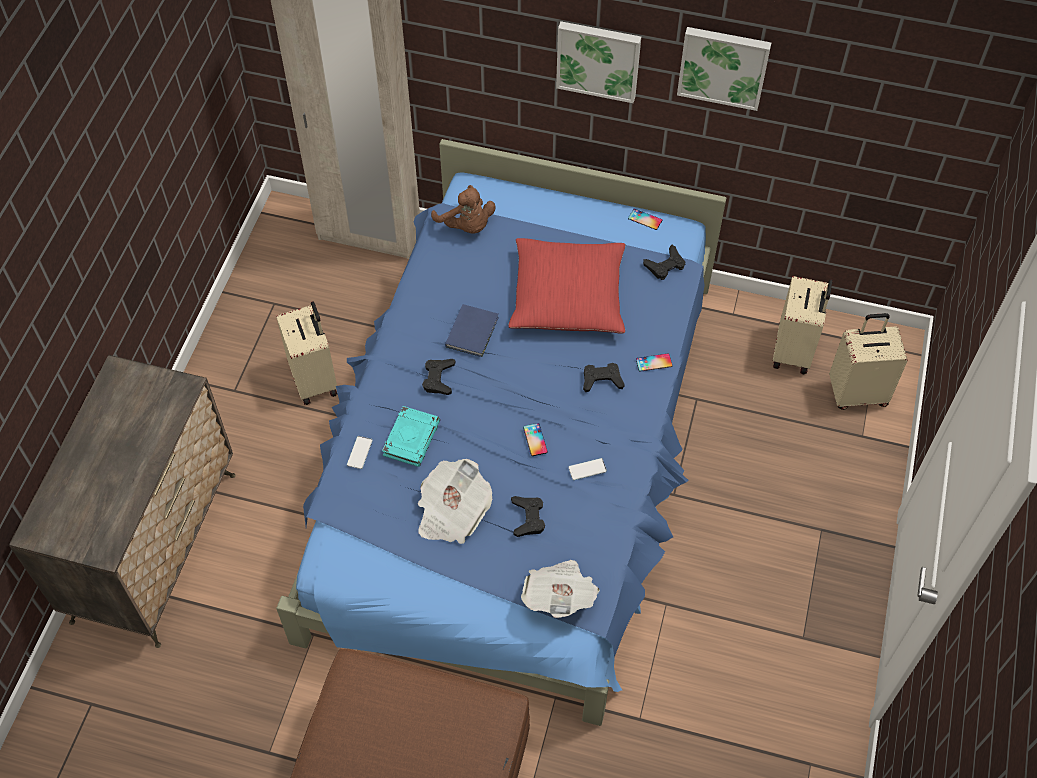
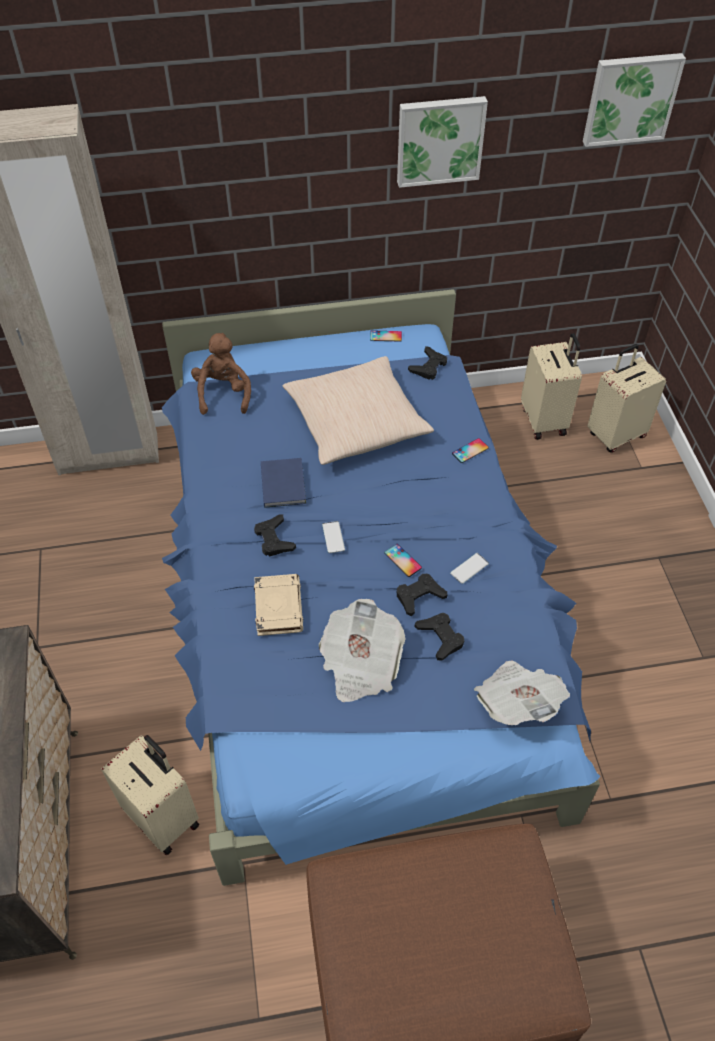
camera: 25 degrees left, 5 degrees down
(315, 380) = (119, 605): beige suitcase -> beige suitcase (164, 817)
(359, 452) = (230, 642): phone -> phone (333, 537)
(411, 438) = (278, 607): turquoise book -> beige book
(466, 226) = (223, 393): brown plush toy -> brown plush toy turned 120 degrees counterclockwise
(568, 296) = (356, 422): red pillow -> beige pillow
(598, 59) = (313, 173): picture -> picture (630, 98)
(602, 380) = (432, 483): black game controller -> black game controller (419, 596)

